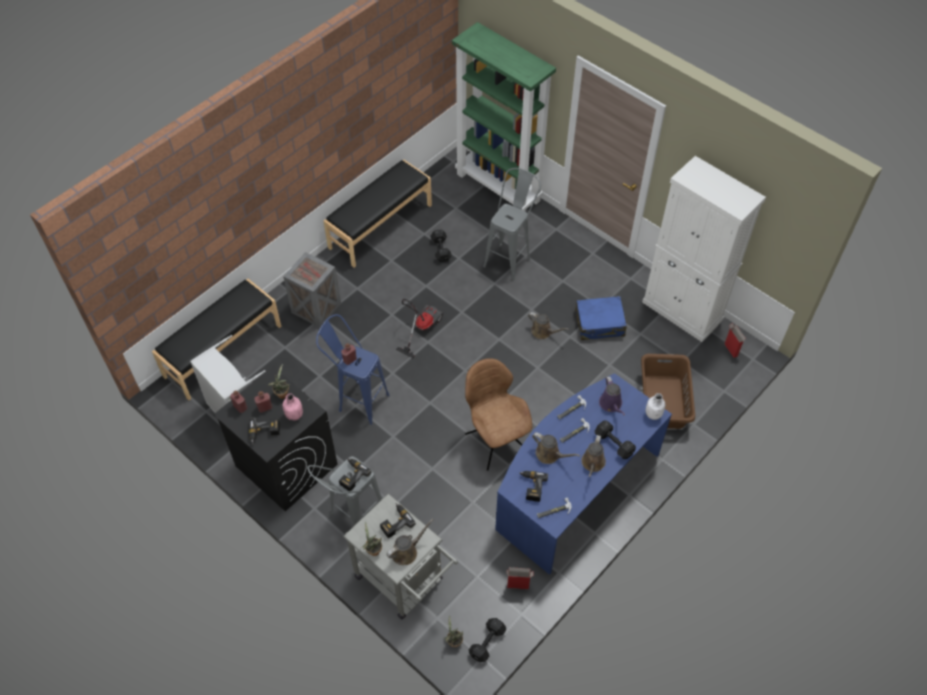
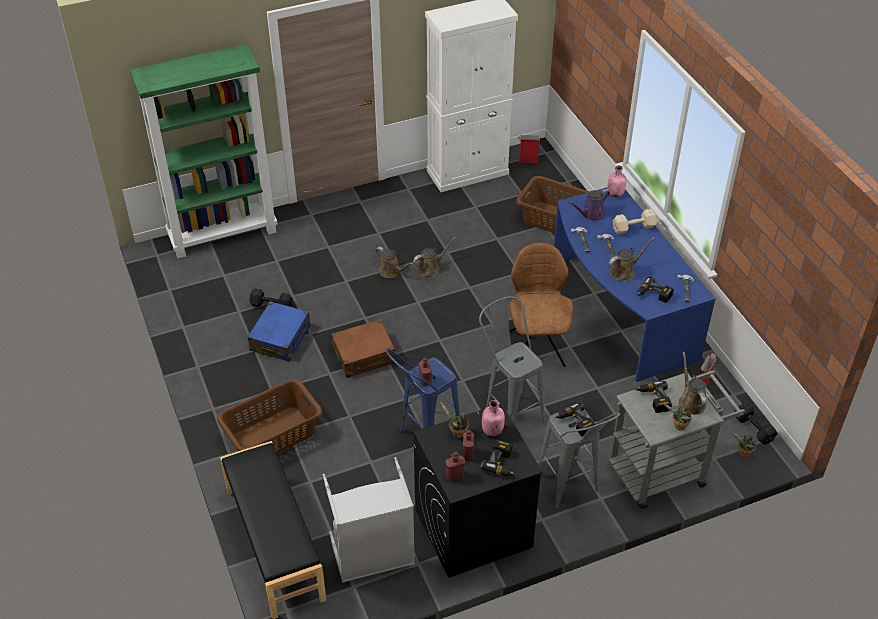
camera: 65 degrees left, 10 degrees down
(316, 307) = (272, 435): crate -> brown laundry basket
(380, 226) = (198, 343): black bench -> none
(421, 328) = (364, 356): vacuum cleaner -> brown suitcase
(495, 440) = (536, 346): brown chair -> brown chair turned 90 degrees clockwise
(510, 258) = (322, 258): grey stool -> grey stool (508, 412)
(592, 463) = (648, 248): brown watering can -> brown watering can (391, 271)
(600, 323) = (446, 227): blue suitcase -> blue suitcase (280, 338)
(611, 404) = (590, 214): purple watering can -> purple watering can turned 135 degrees clockwise
(614, 444) = (634, 228): black dumbbell -> beige dumbbell
(653, 414) = (615, 193): white bottle -> pink bottle

